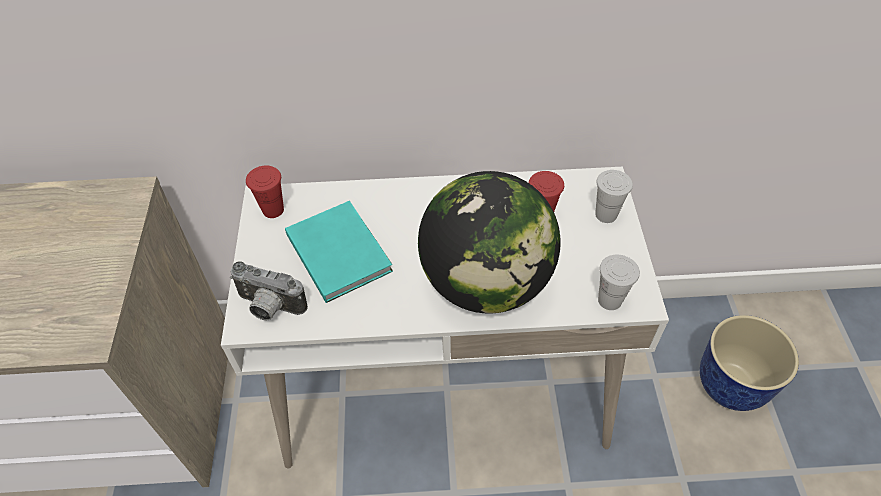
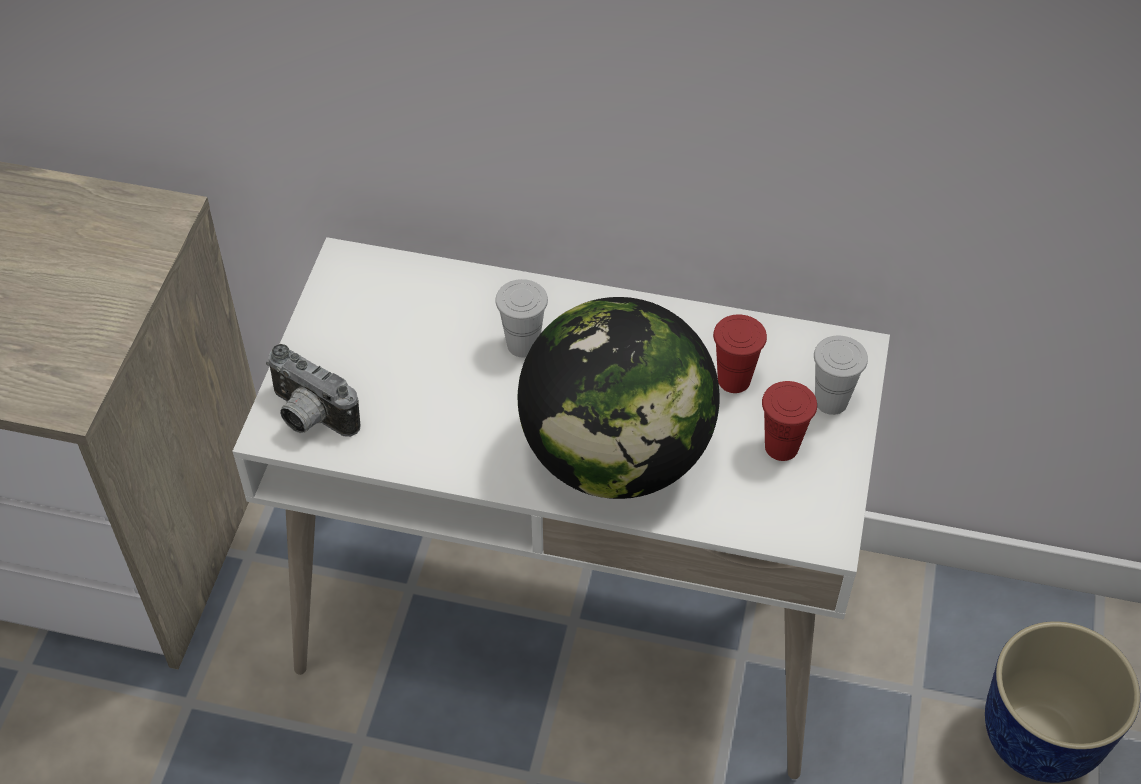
camera: 15 degrees right, 0 degrees up
(273, 210) = (354, 282): red cup -> red cup (781, 447)
(339, 250) = (427, 362): turquoise book -> none
(609, 300) = (782, 523): white cup -> white cup (523, 345)

